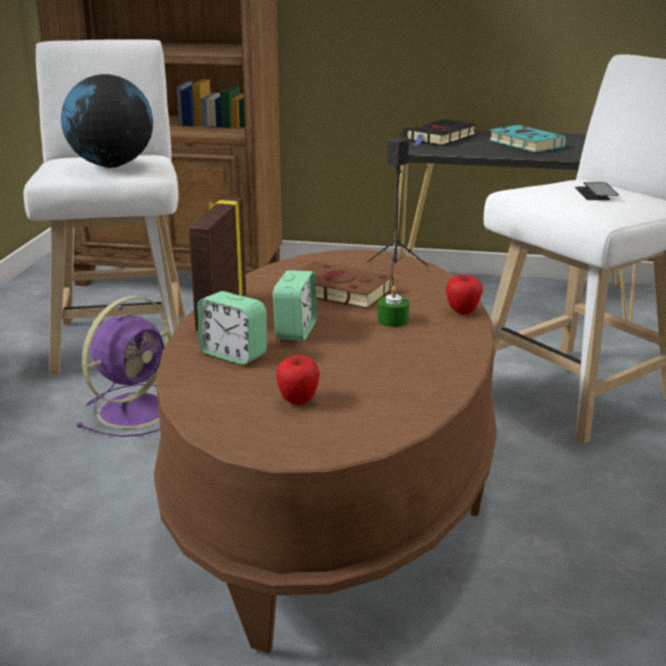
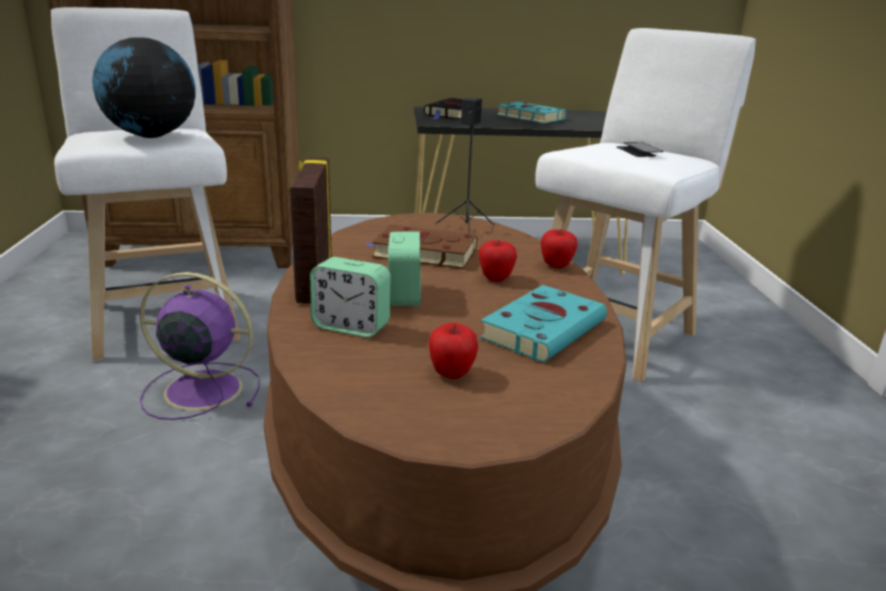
camera: 15 degrees left, 0 degrees up
(136, 409) = (200, 390): purple fan -> purple fan turned 105 degrees counterclockwise
(393, 320) = (495, 278): green candle -> apple
(408, 370) = (545, 329): none -> turquoise book

